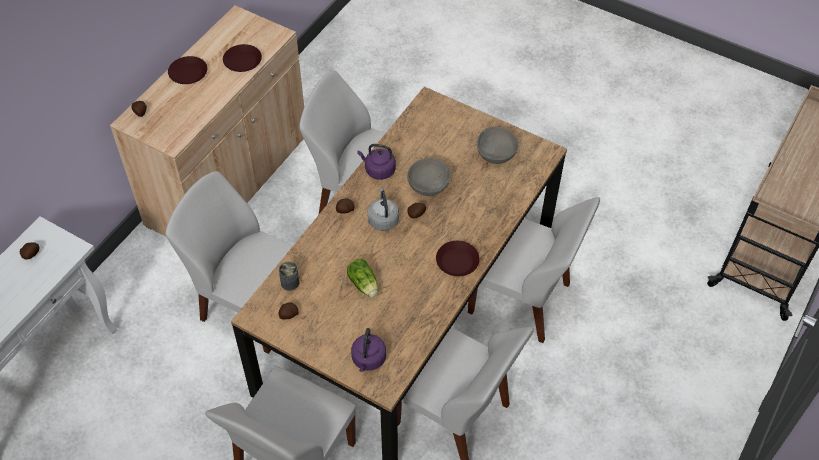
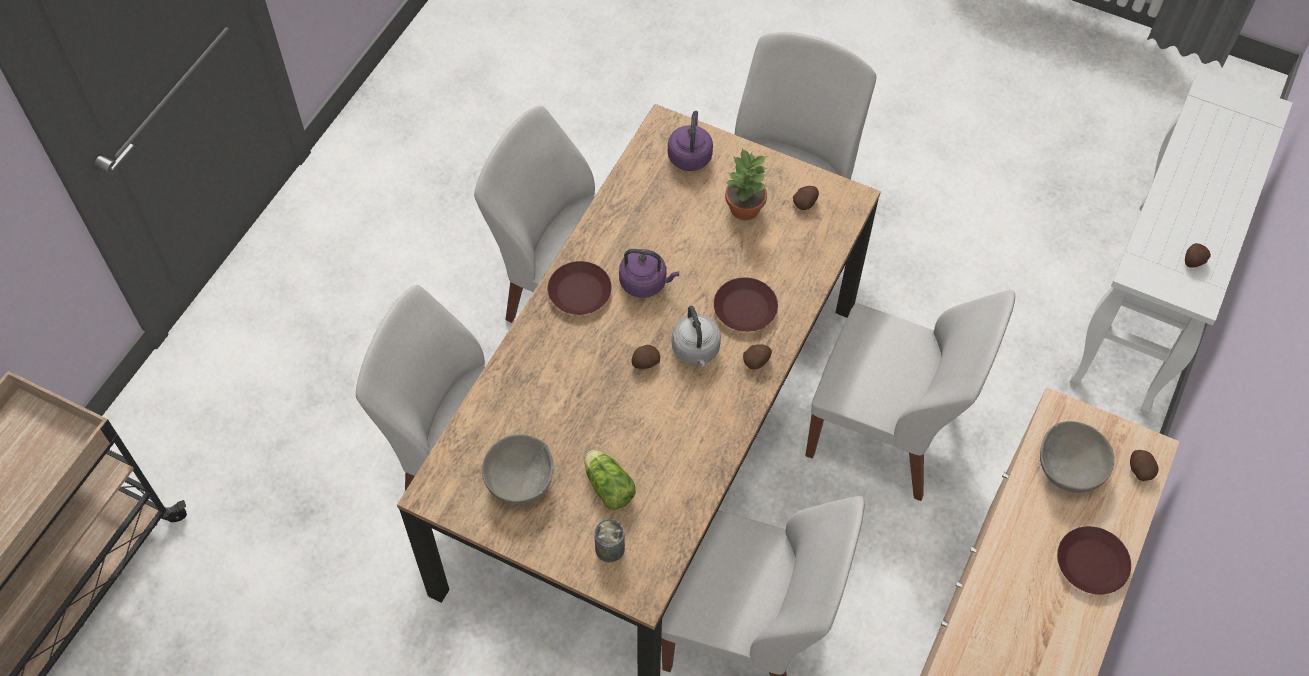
camera: 175 degrees right, 5 degrees up
(242, 62) = (1001, 600): brown plate -> brown plate (745, 308)
(290, 282) = (814, 246): can -> can (610, 548)
(334, 313) = (744, 209): none -> potted plant
(364, 285) = (709, 249): lettuce -> lettuce (607, 485)
(378, 170) = (715, 436): purple kettle -> purple kettle (645, 283)
(429, 186) = (630, 413): grey bowl -> grey bowl (1069, 470)

